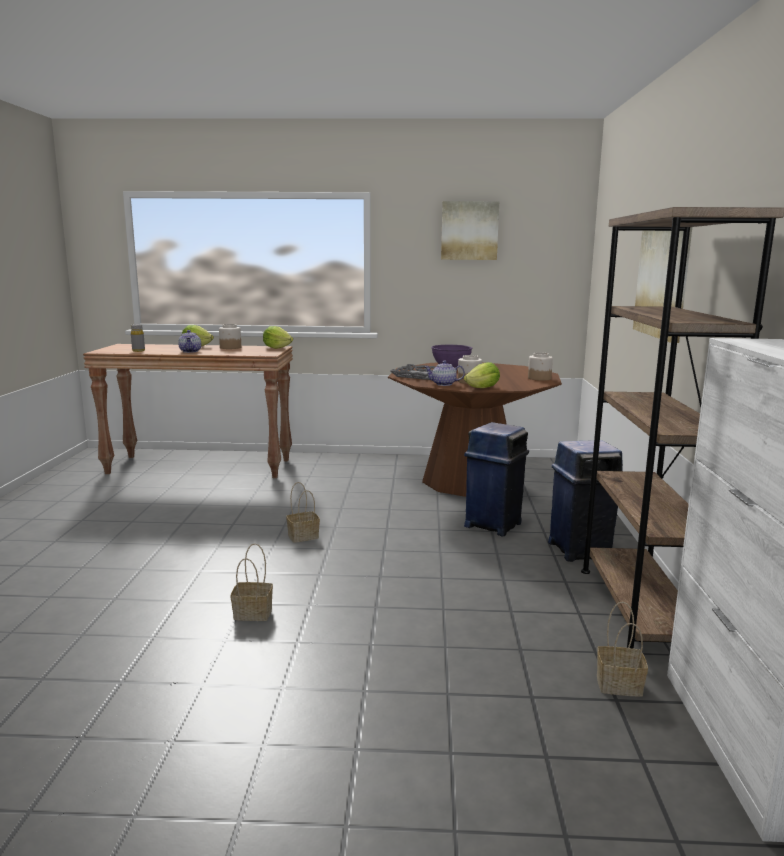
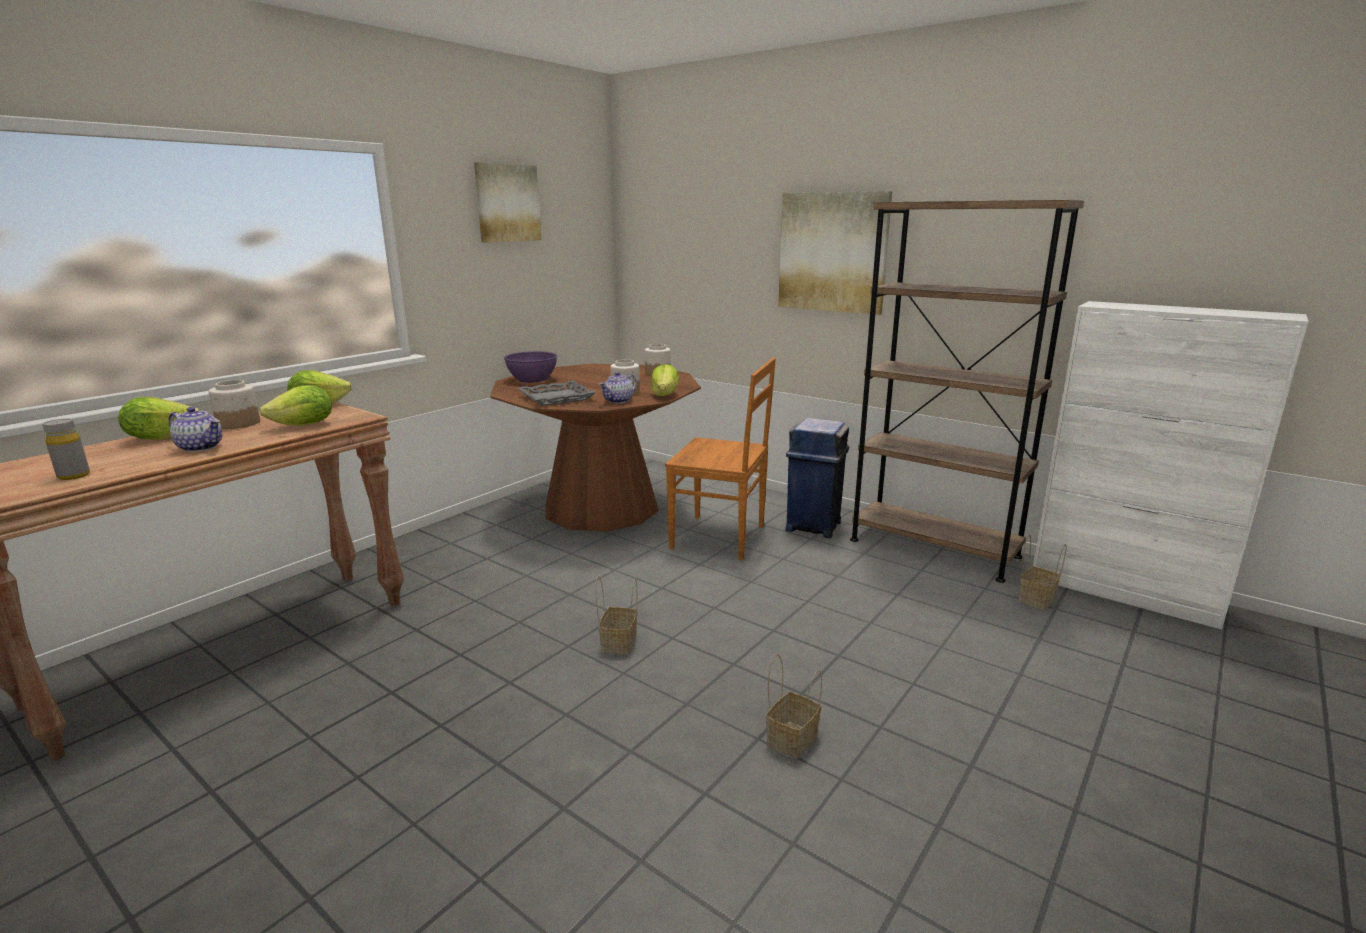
camera: 55 degrees left, 5 degrees up
(241, 352) = (304, 425): none -> lettuce
(493, 524) = (721, 537): blue trash can -> brown chair

